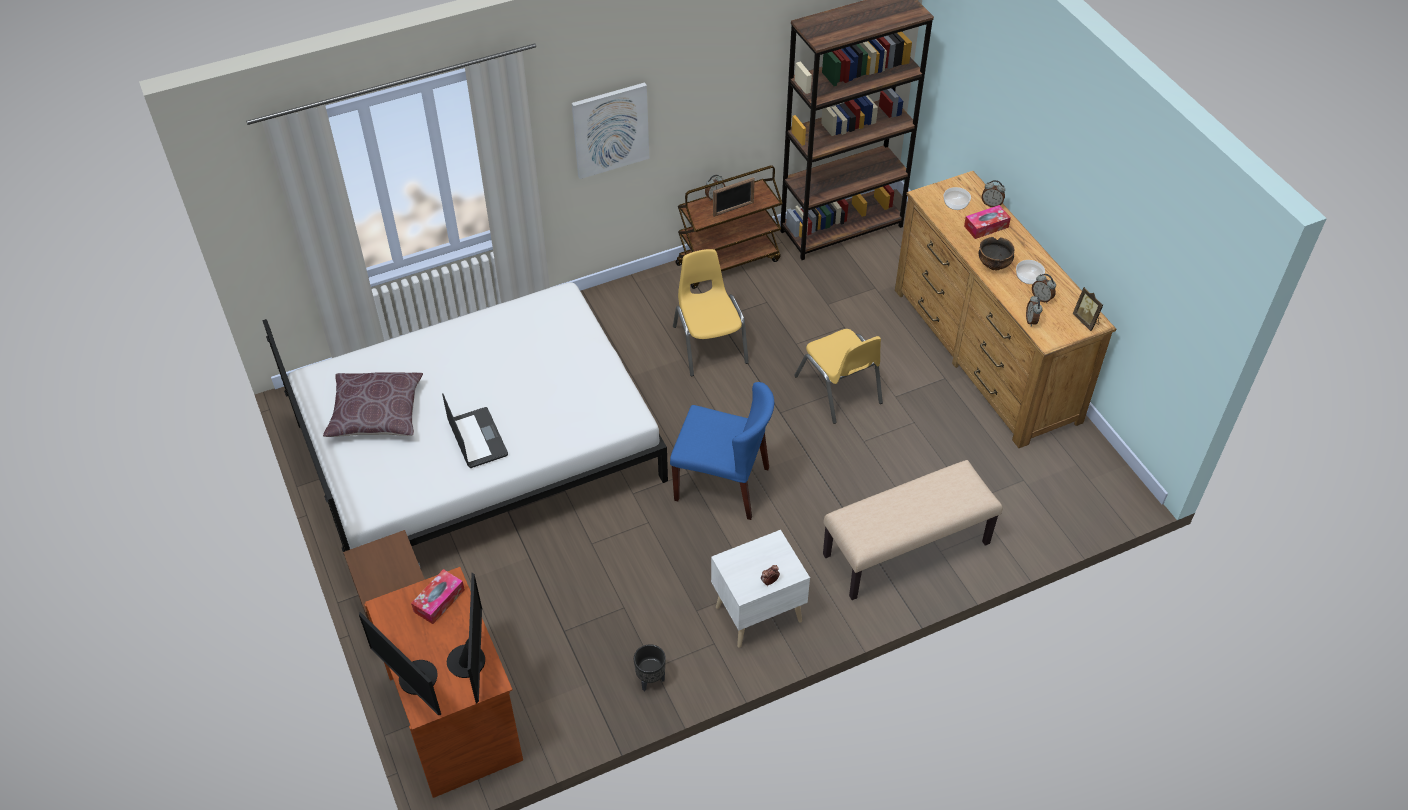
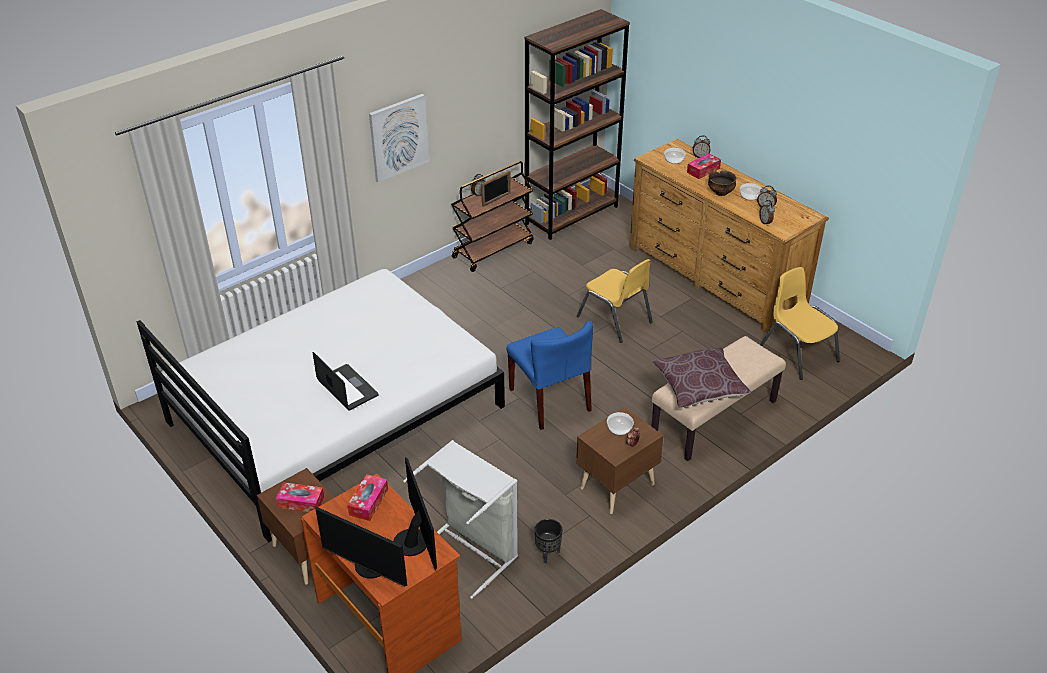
camera: 15 degrees left, 10 degrees down
(376, 414) = (251, 386): brown pillow -> brown pillow (699, 386)
(386, 571) = (301, 502): none -> tissue box
(569, 655) = (471, 550): none -> grey laundry basket
(709, 344) = (500, 307): yellow chair -> yellow chair (798, 353)
(723, 484) = (550, 400): blue chair -> blue chair turned 60 degrees clockwise
(756, 613) = (615, 486): white nightstand -> brown nightstand
(762, 557) = (619, 428): none -> bowl
(1086, 321) = (805, 216): picture frame -> none

